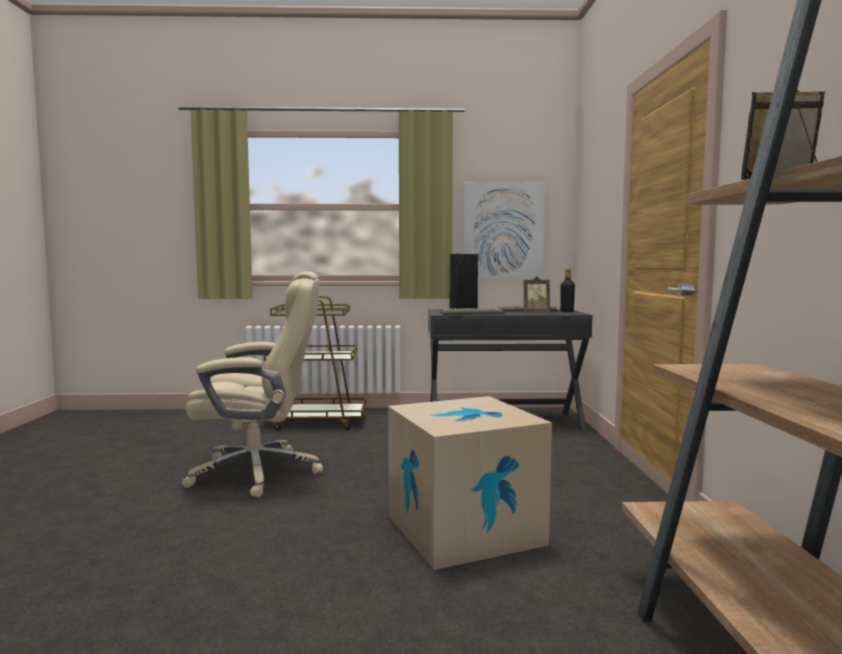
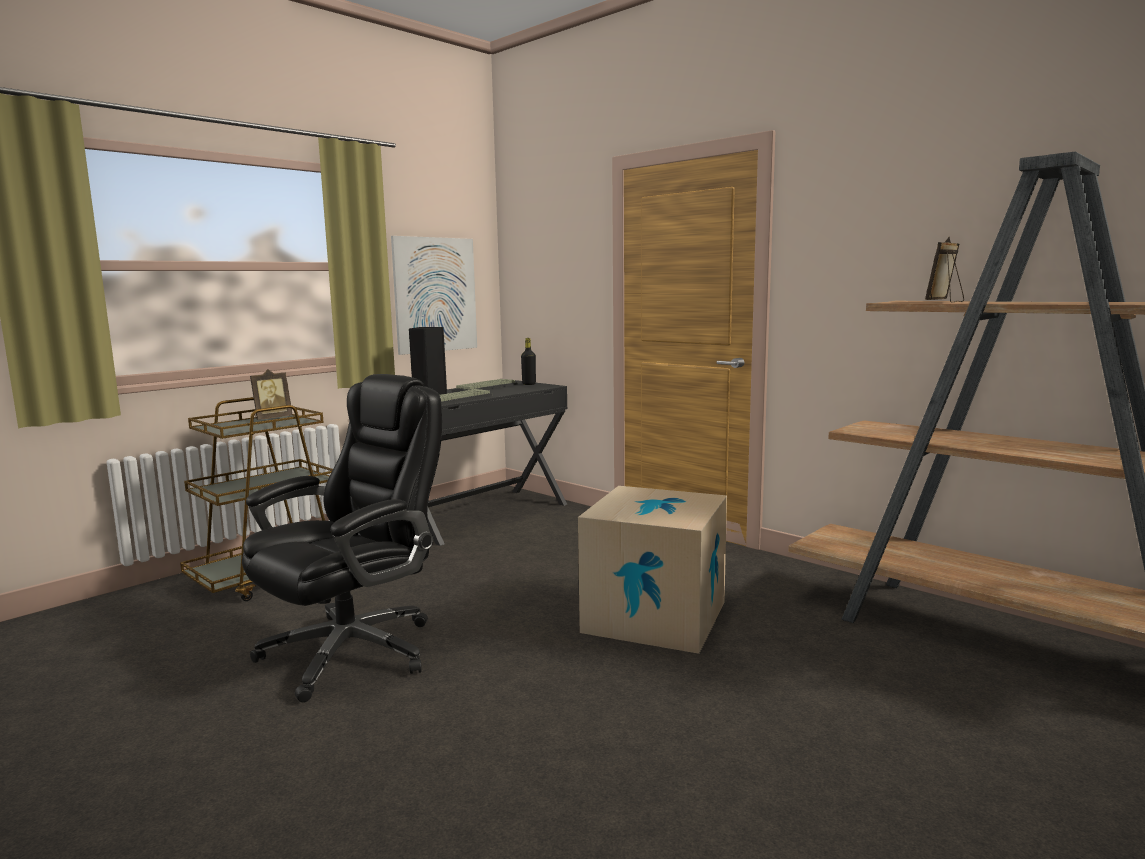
camera: 45 degrees left, 5 degrees up
(259, 472) = (353, 650): beige office chair -> black office chair
(535, 313) = (512, 390): picture frame -> picture frame (272, 418)

